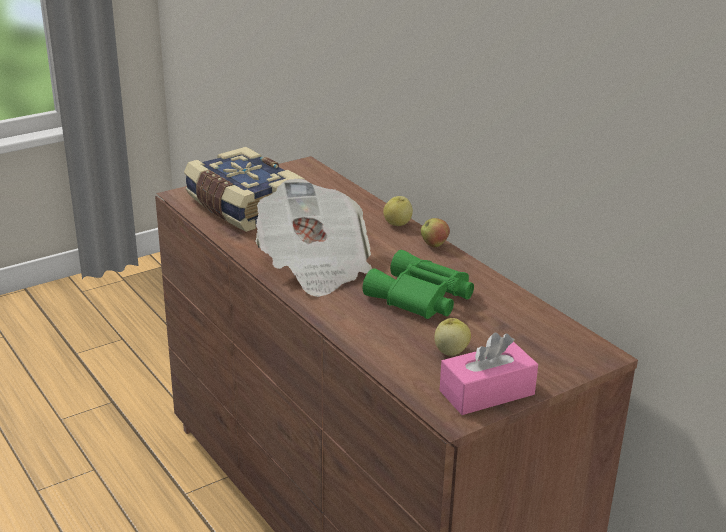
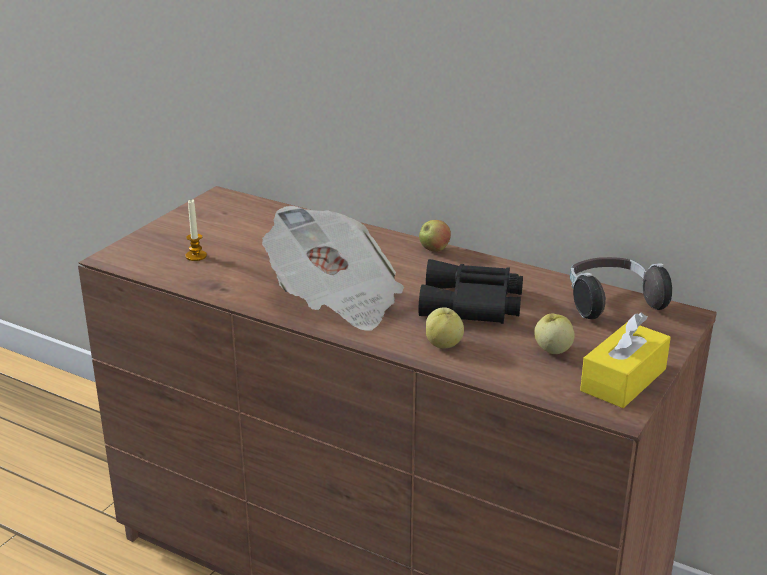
camera: 25 degrees left, 0 degrees up
(242, 207) = (196, 256): book -> candle
(398, 224) = (377, 236): apple -> apple (444, 344)
(420, 298) = (472, 305): green binoculars -> black binoculars
(487, 393) = (623, 380): pink tissue box -> yellow tissue box
(545, 326) = (611, 302): none -> headphones

